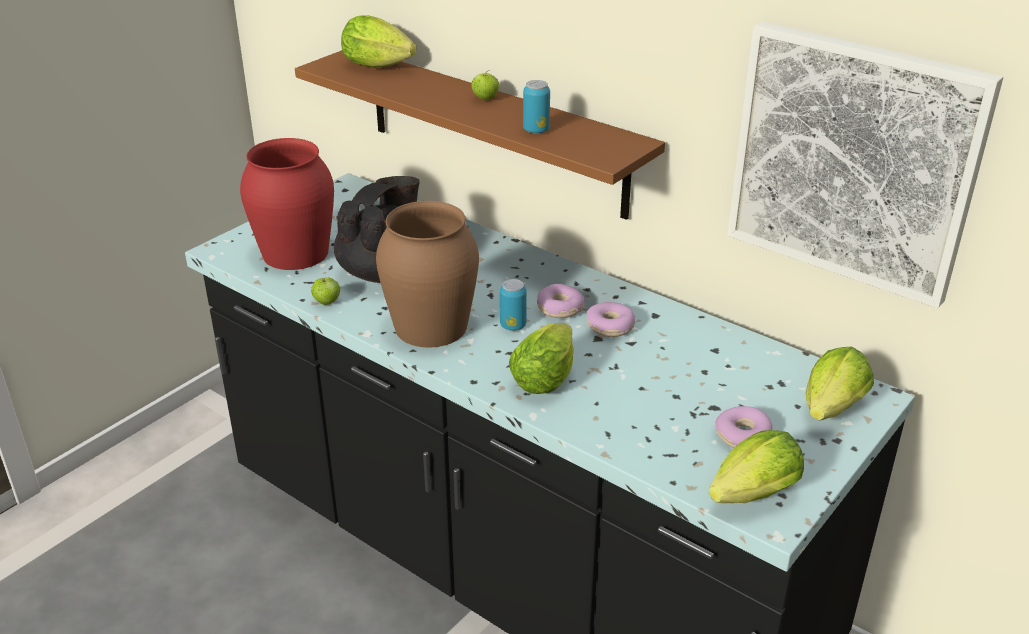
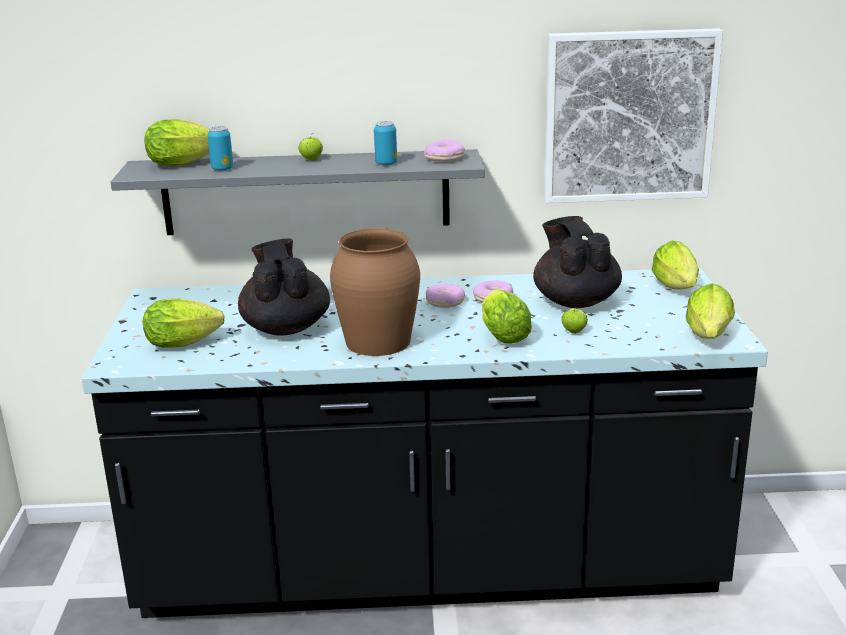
camera: 40 degrees left, 10 degrees down
(295, 252) = (187, 343): red vase -> lettuce
(327, 302) = (273, 359): apple -> apple (574, 331)
(494, 131) = (306, 192): brown shelf -> grey shelf
(513, 325) = (432, 321): can -> can (222, 169)
(687, 371) = (575, 301): none -> black teapot
(743, 436) = (657, 316): donut -> donut (445, 158)

